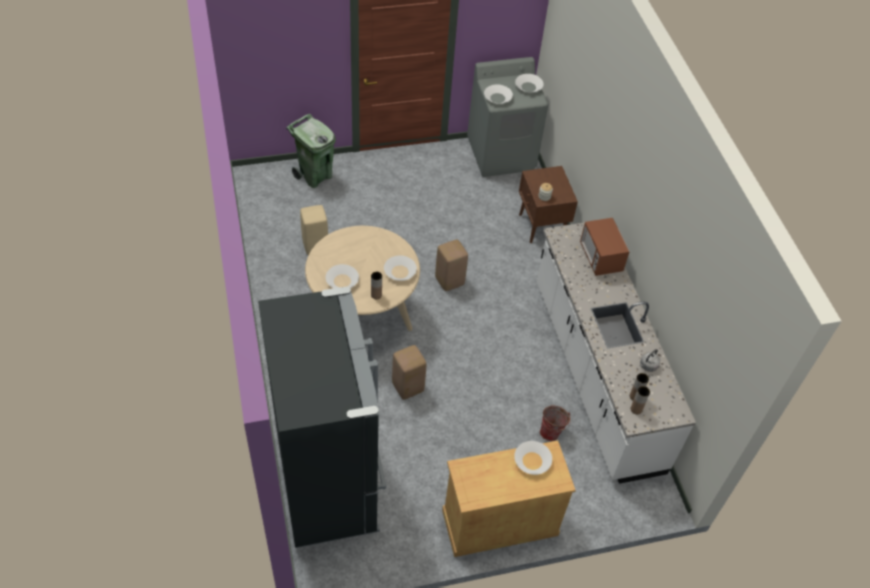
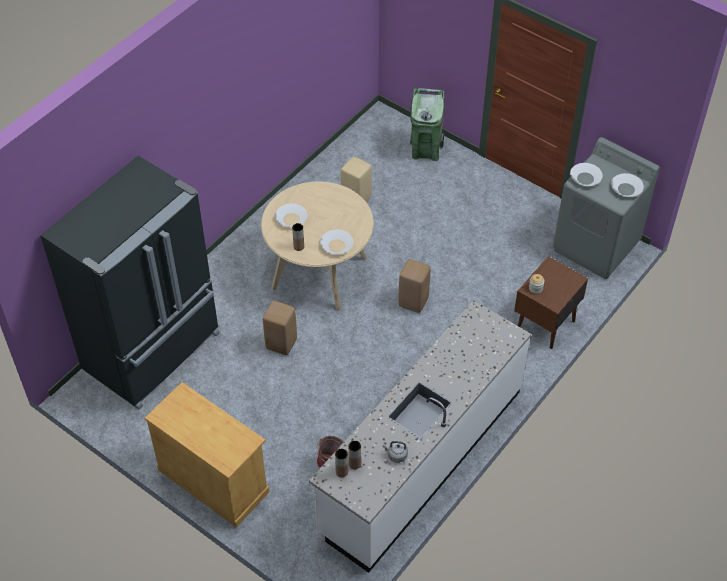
camera: 55 degrees right, 0 degrees up
(532, 461) = (230, 434): white bowl -> none
(600, 258) = (482, 356): microwave -> none

